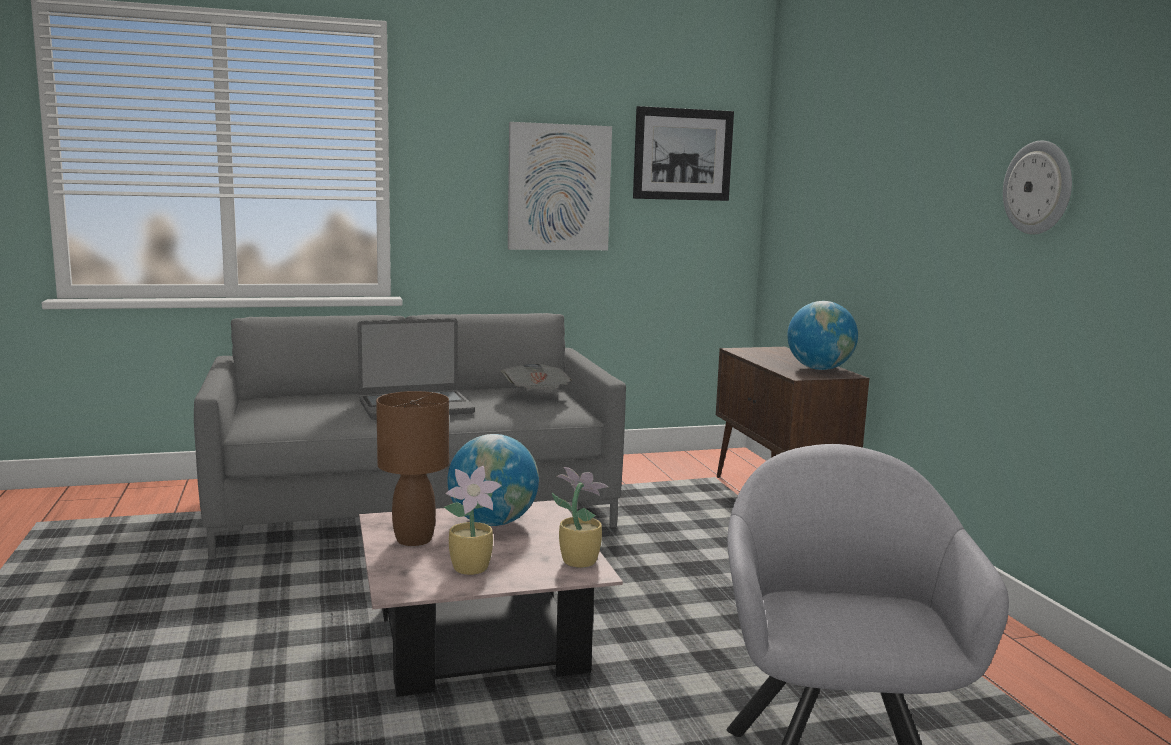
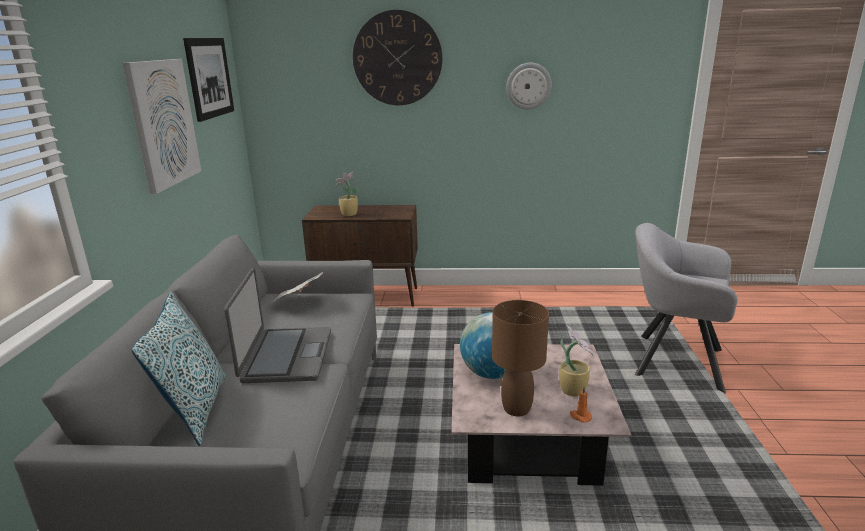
camera: 70 degrees left, 10 degrees up
(318, 398) = (195, 409): none -> pillow
(406, 574) = (580, 416): none -> orange candle
(578, 561) = (564, 353): potted plant -> potted plant (348, 214)
(819, 369) = (387, 209): globe -> none
(888, 136) = (397, 58): none -> wall clock

